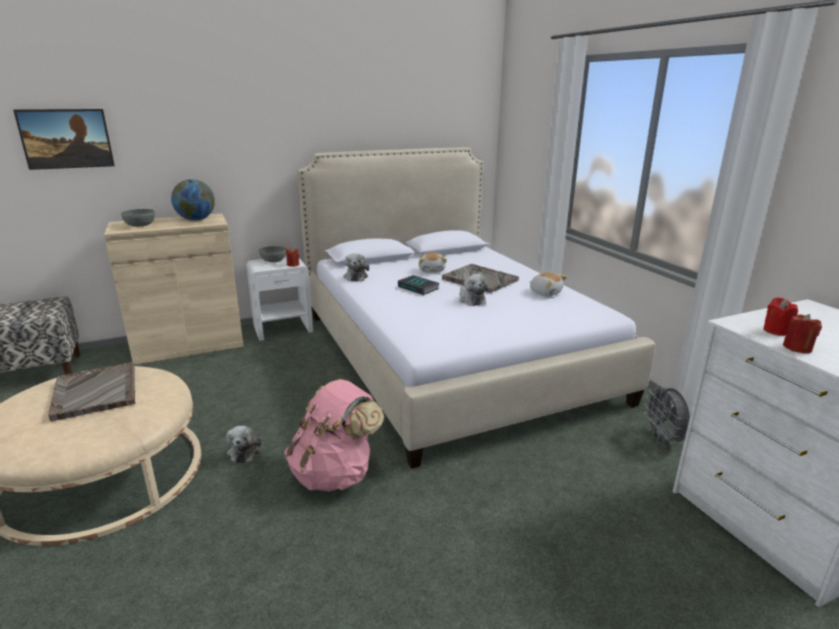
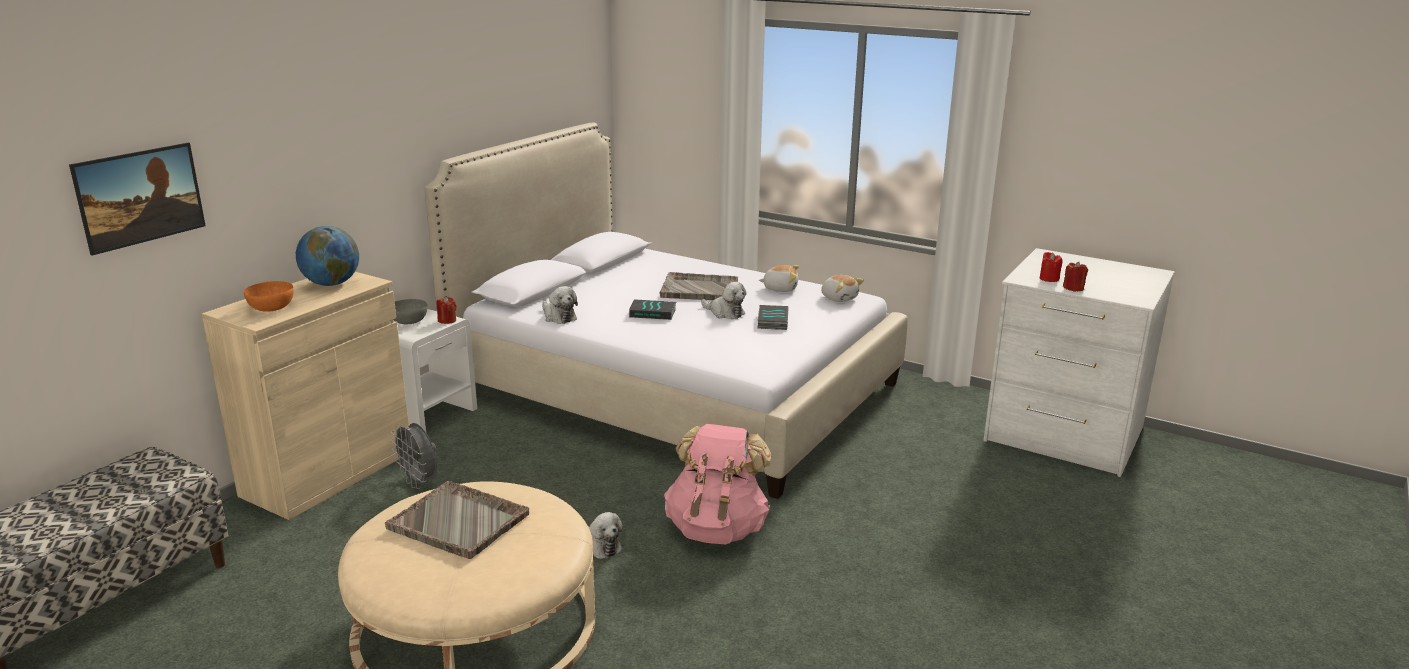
camera: 35 degrees left, 0 degrees up
(140, 225) = (271, 308): grey bowl -> orange bowl
(432, 270) = (631, 290): plush toy -> plush toy (839, 298)
(498, 314) = (772, 321): none -> book
(663, 440) = (941, 405): grey fan -> grey fan (419, 482)

